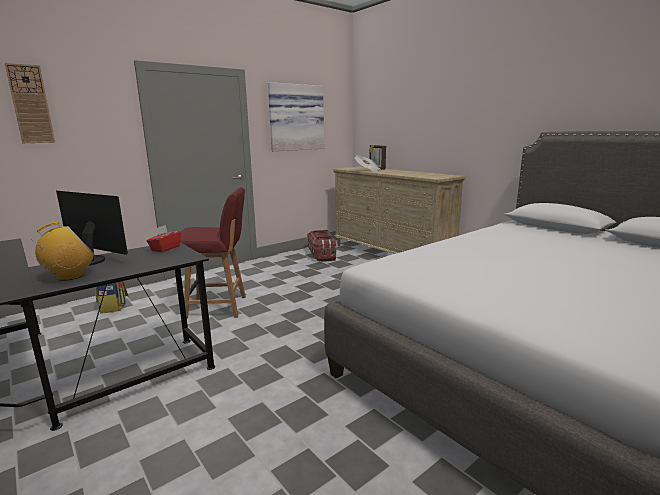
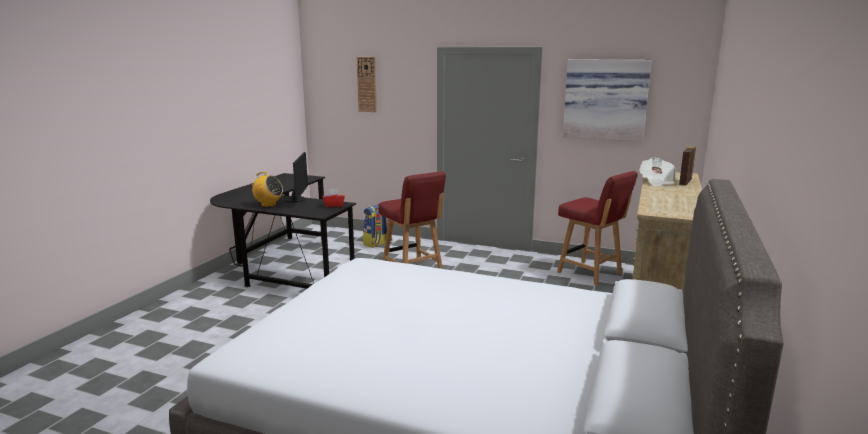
camera: 60 degrees right, 0 degrees up
(321, 255) = (590, 273): storage box -> red chair

